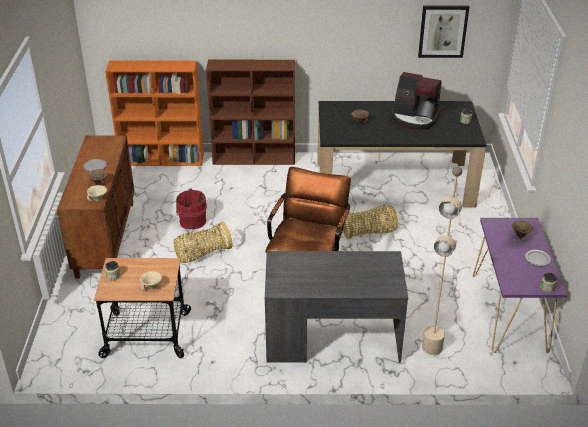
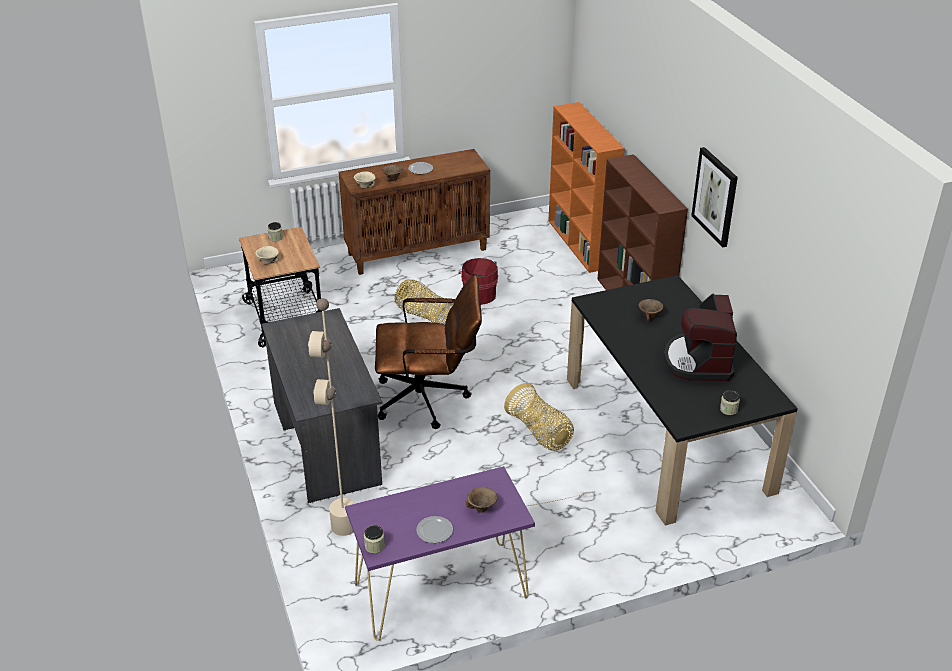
camera: 70 degrees right, 0 degrees up
(443, 31) = (810, 281): picture -> picture (715, 196)

